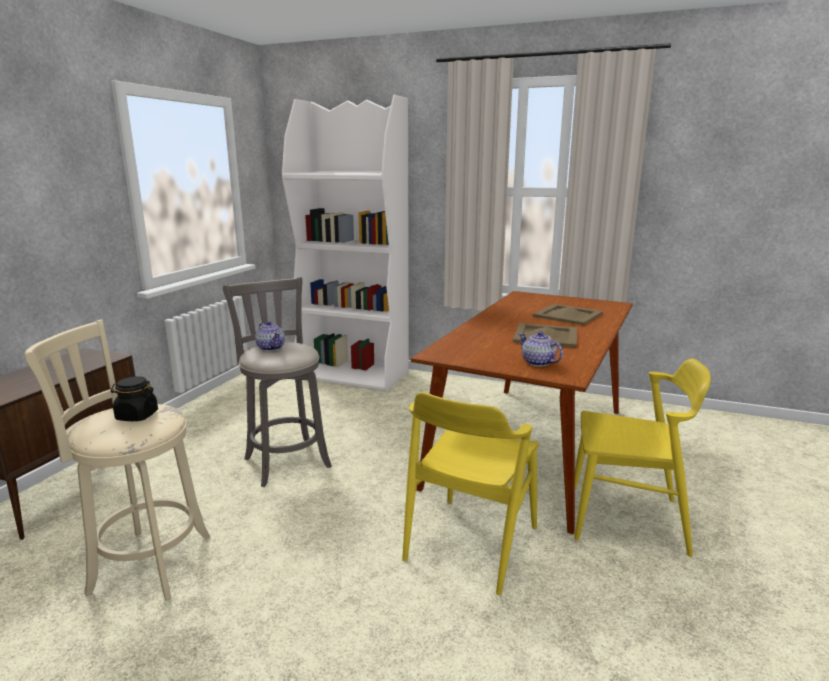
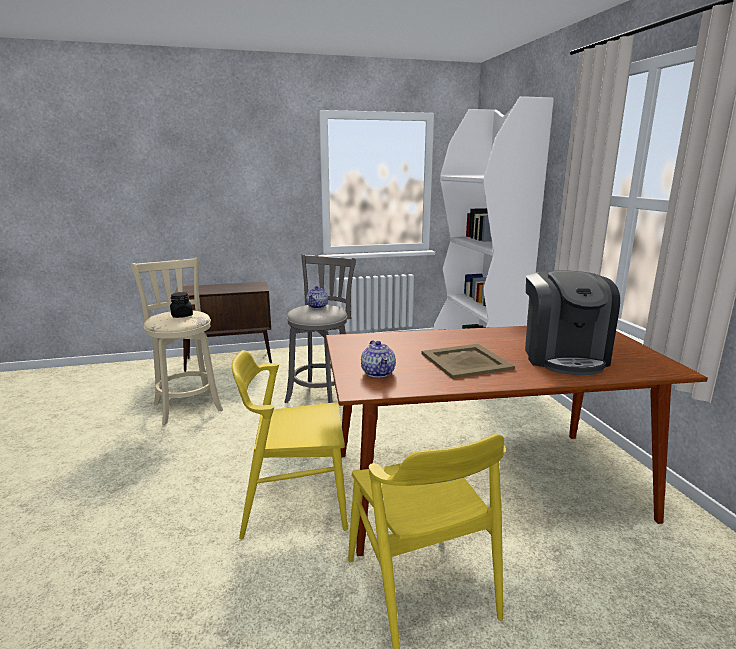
camera: 55 degrees right, 0 degrees up
(538, 363) = (378, 372): teapot -> teapot turned 150 degrees clockwise
(567, 315) = (563, 356): beige tray -> coffee machine

